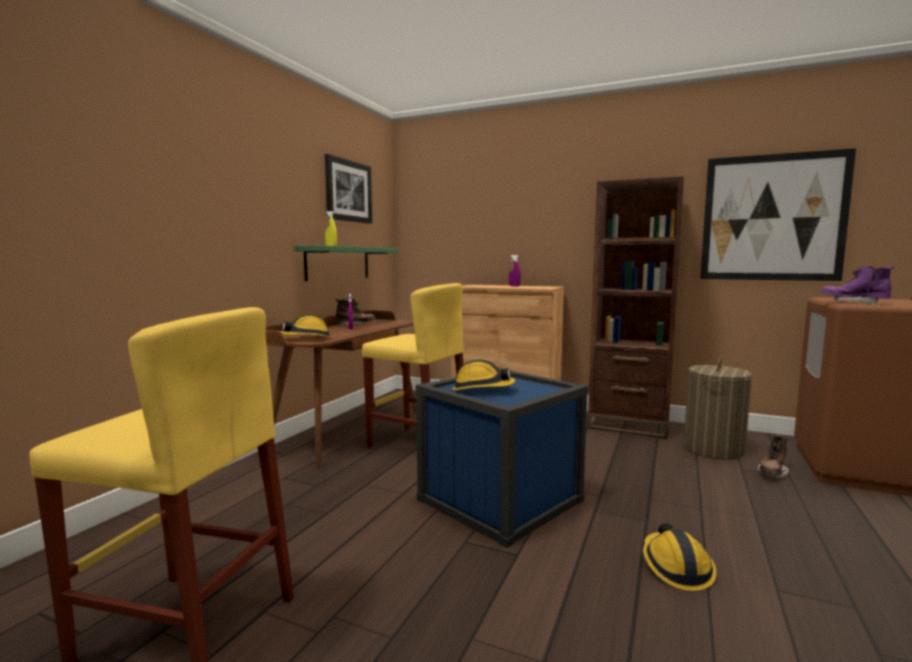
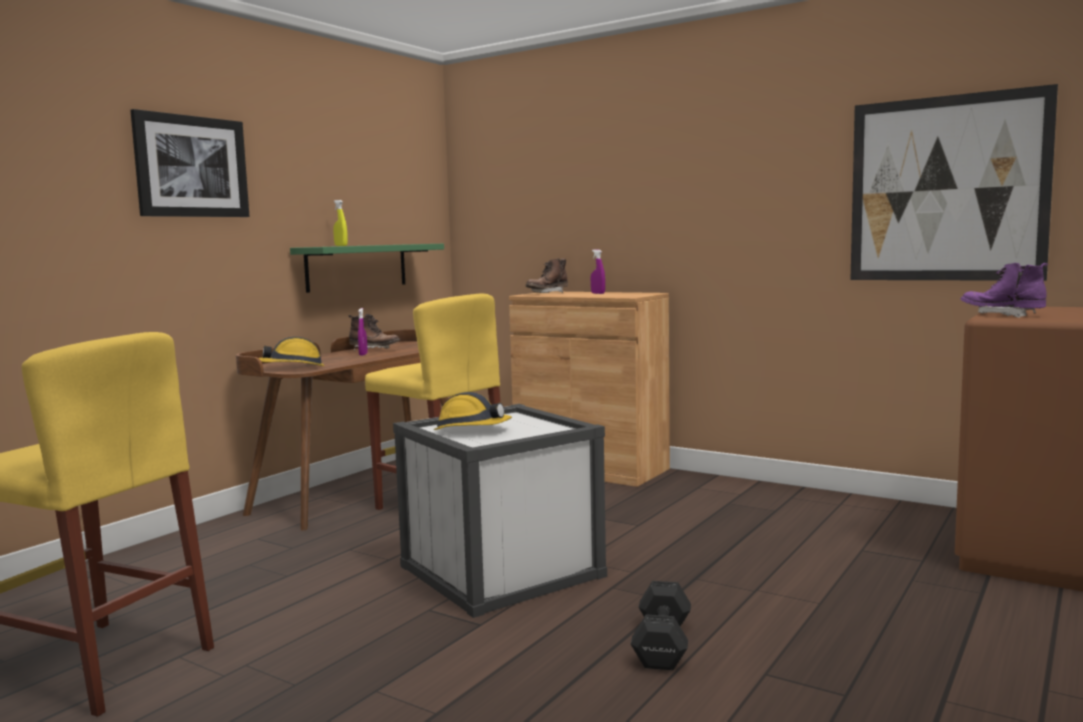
camera: 10 degrees right, 0 degrees up
(348, 191) = (371, 169): picture -> picture (191, 166)
(500, 500) = (501, 571): blue storage box -> white storage box
(628, 425) = (750, 493): brown bookcase -> none
(675, 567) = (661, 646): hard hat -> black dumbbell
(713, 449) = (846, 525): laundry basket -> none
(772, 473) = (901, 556): brown boot -> brown boot (547, 293)

